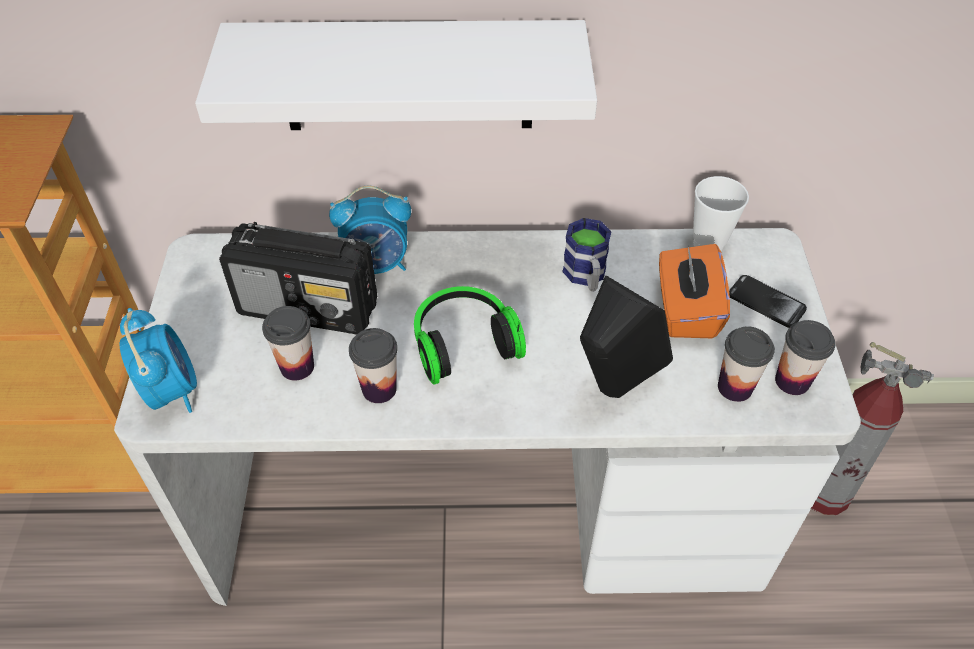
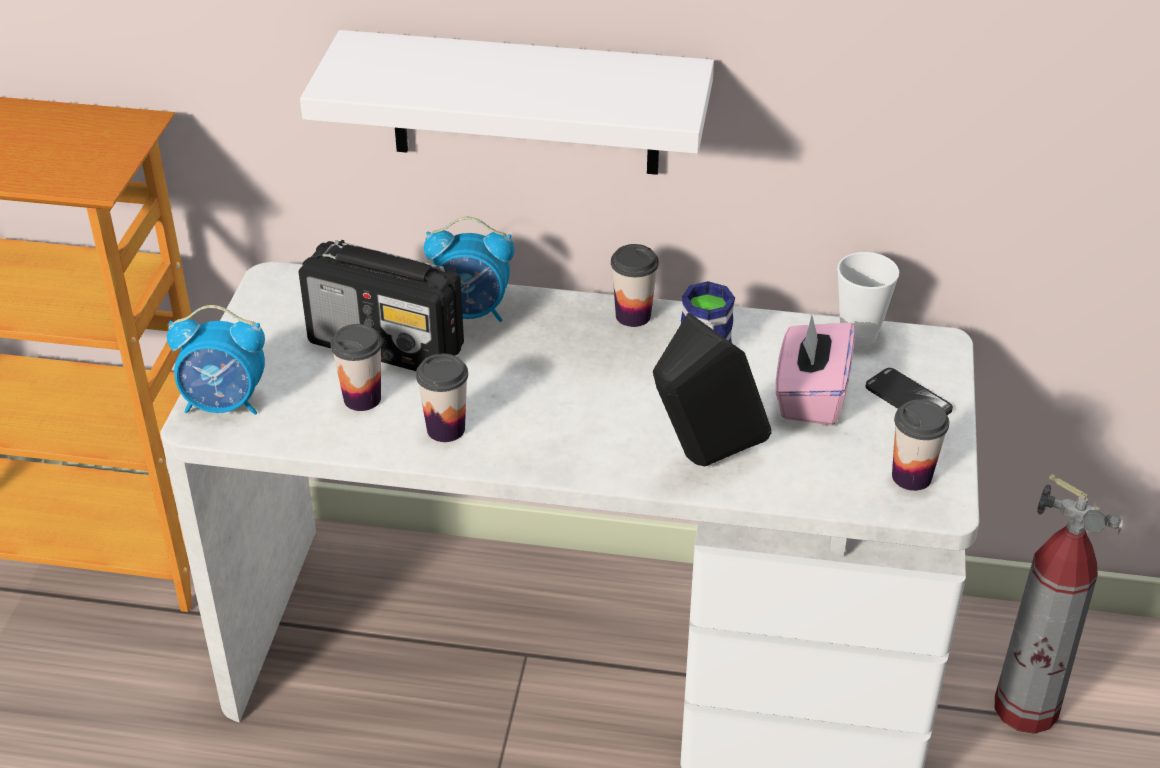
camera: 10 degrees right, 10 degrees down
(171, 390) = (225, 404): alarm clock -> alarm clock turned 105 degrees clockwise
(463, 343) = (548, 398): headphones -> none
(685, 310) = (810, 396): orange tissue box -> pink tissue box
(735, 387) = (843, 475): cup -> cup (633, 316)

